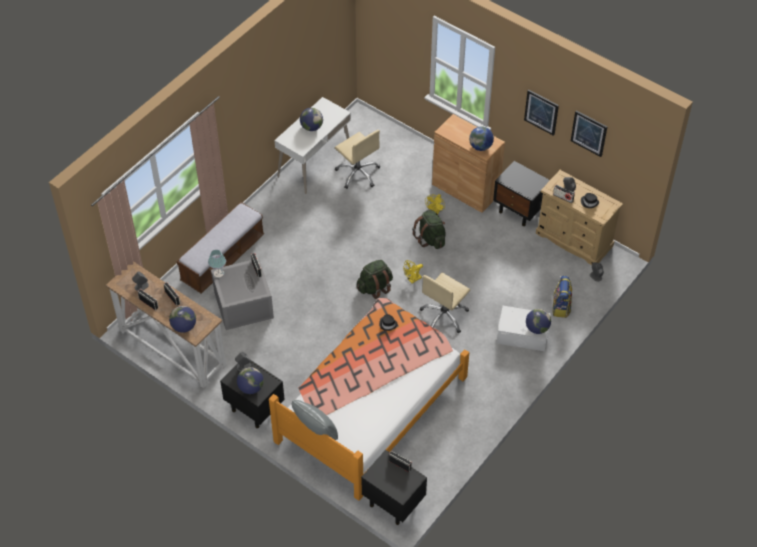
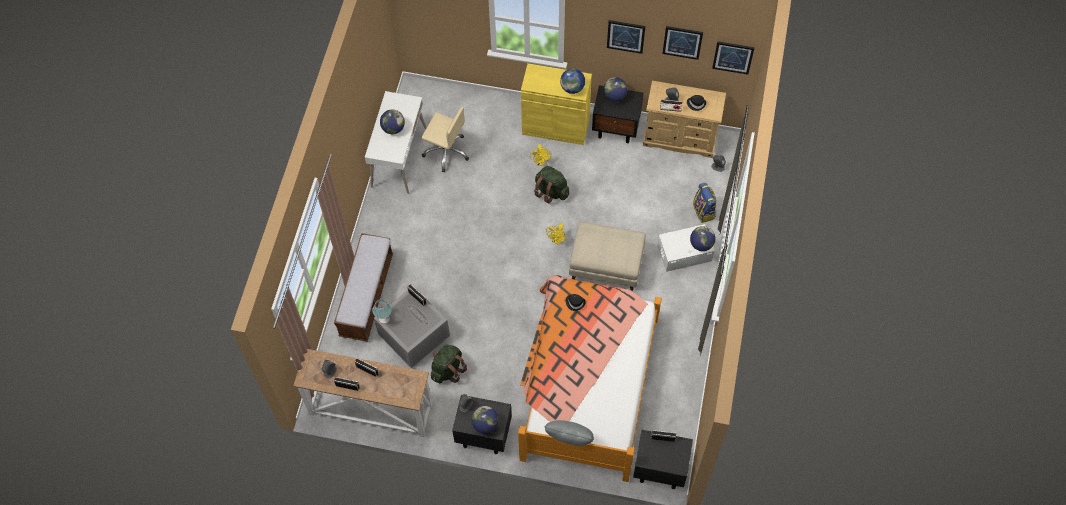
camera: 25 degrees left, 10 degrees up
(184, 327) = (396, 395): globe -> globe (614, 96)
(375, 287) = (527, 263): green backpack -> green backpack (448, 370)
(444, 316) = (605, 265): beige office chair -> beige ottoman
(465, 189) = (555, 127): brown cabinet -> yellow cabinet
(631, 163) = (733, 57): none -> picture

